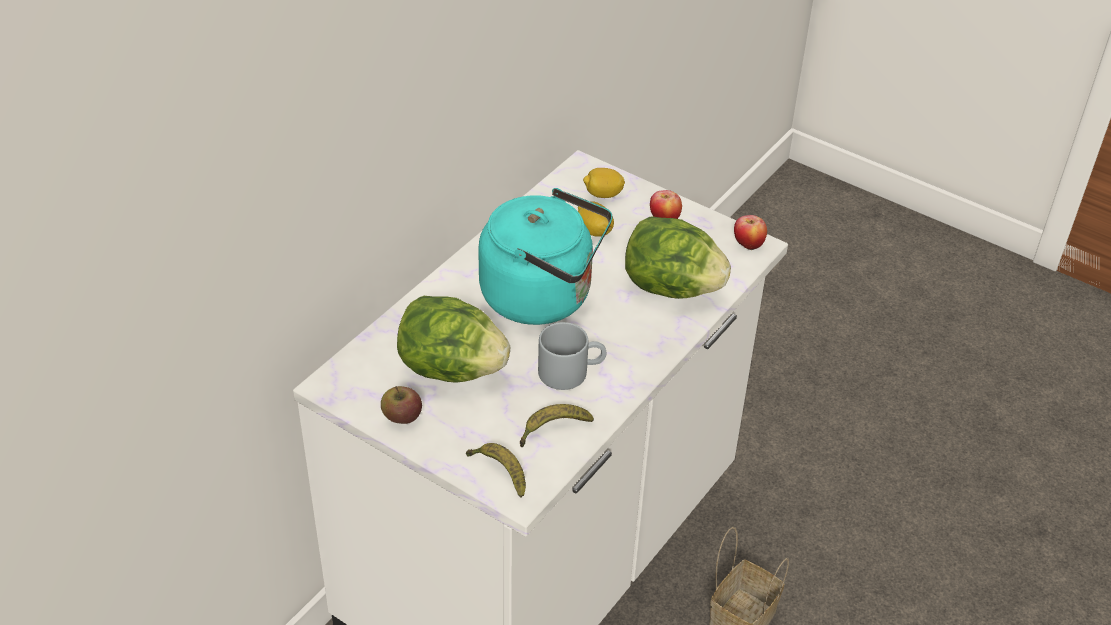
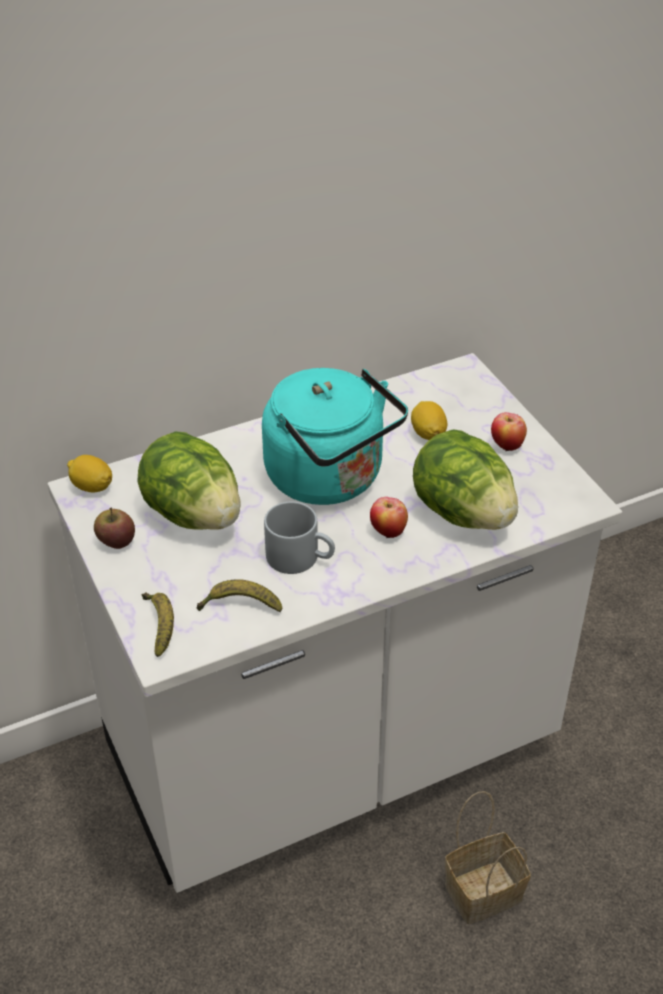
camera: 30 degrees right, 0 degrees up
(603, 195) = (464, 402): lemon -> lemon (92, 487)
(748, 246) = (575, 499): apple -> apple (388, 532)

